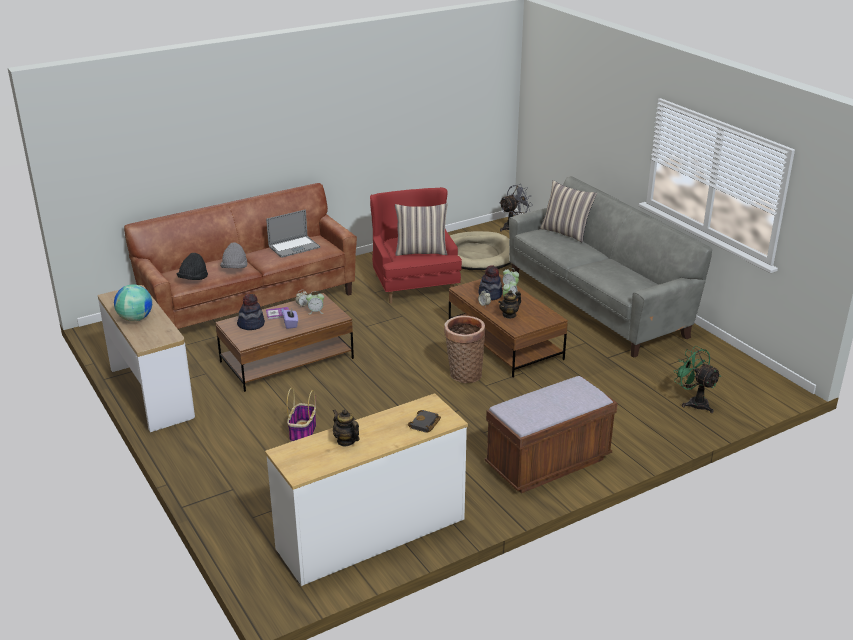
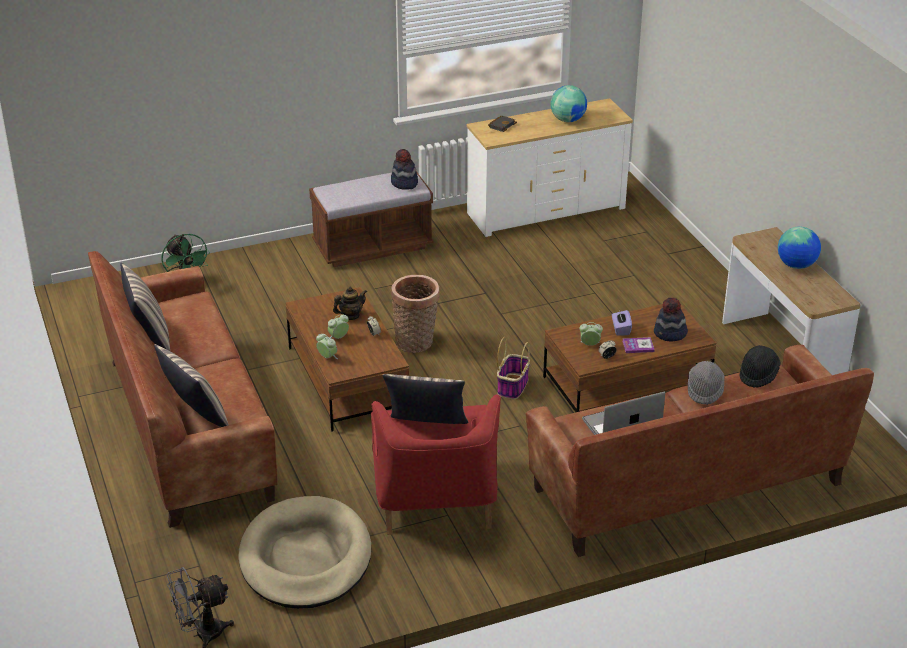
camera: 170 degrees left, 5 degrees up
(303, 432) = (604, 296): basket -> basket (512, 386)
(346, 441) = (567, 120): teapot -> globe
(490, 295) = (359, 348): hat -> hat (404, 183)
(596, 304) = (188, 428): grey sofa -> brown sofa
(640, 271) = (149, 336): none -> pillow

